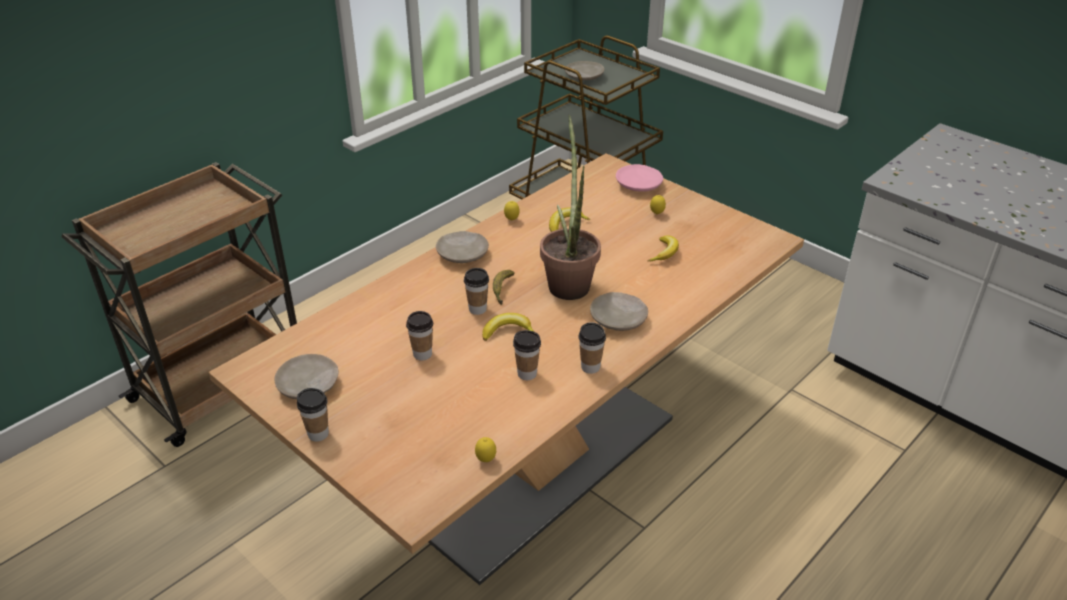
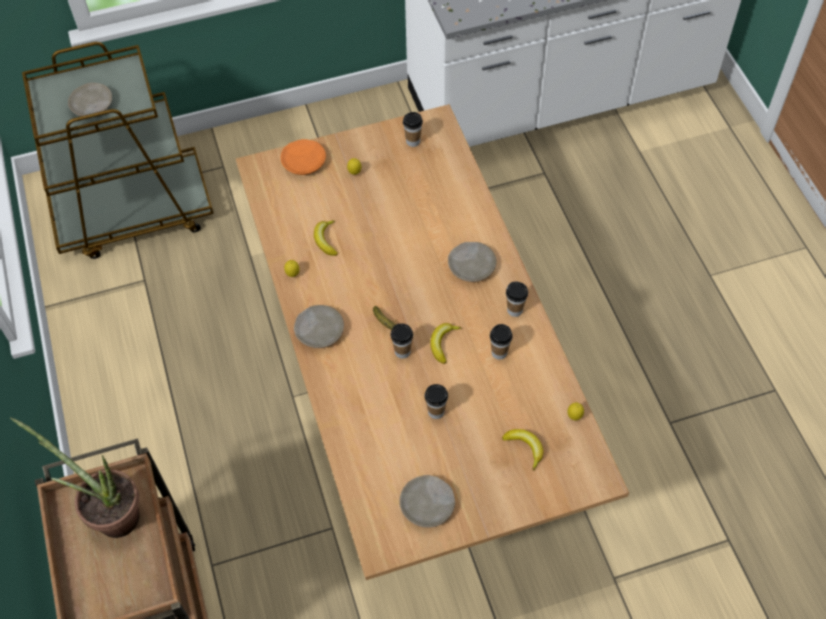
camera: 60 degrees left, 20 degrees up
(318, 434) = (489, 515): cup -> cup (413, 141)
(568, 281) = (406, 275): potted plant -> potted plant (110, 513)
(639, 185) = (304, 162): pink plate -> orange plate
(664, 253) = (410, 196): banana -> banana (525, 448)

